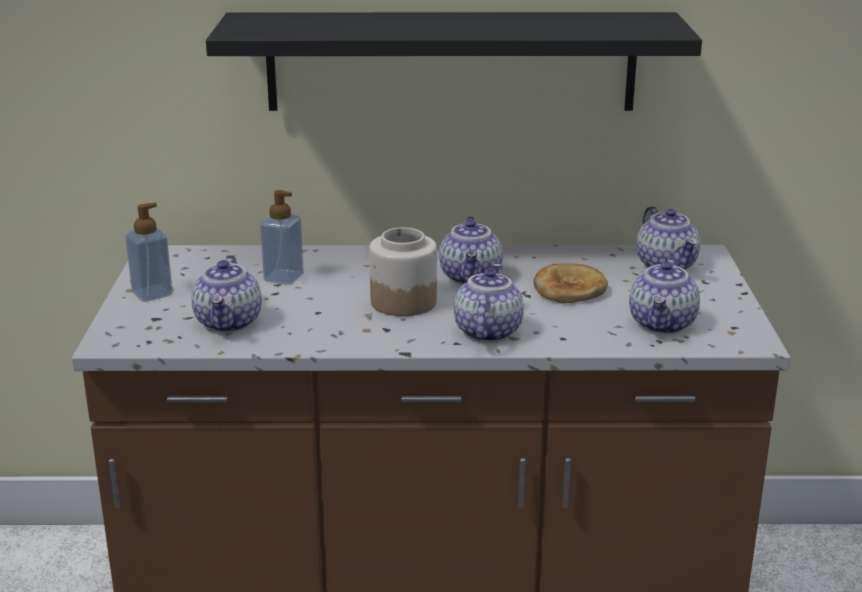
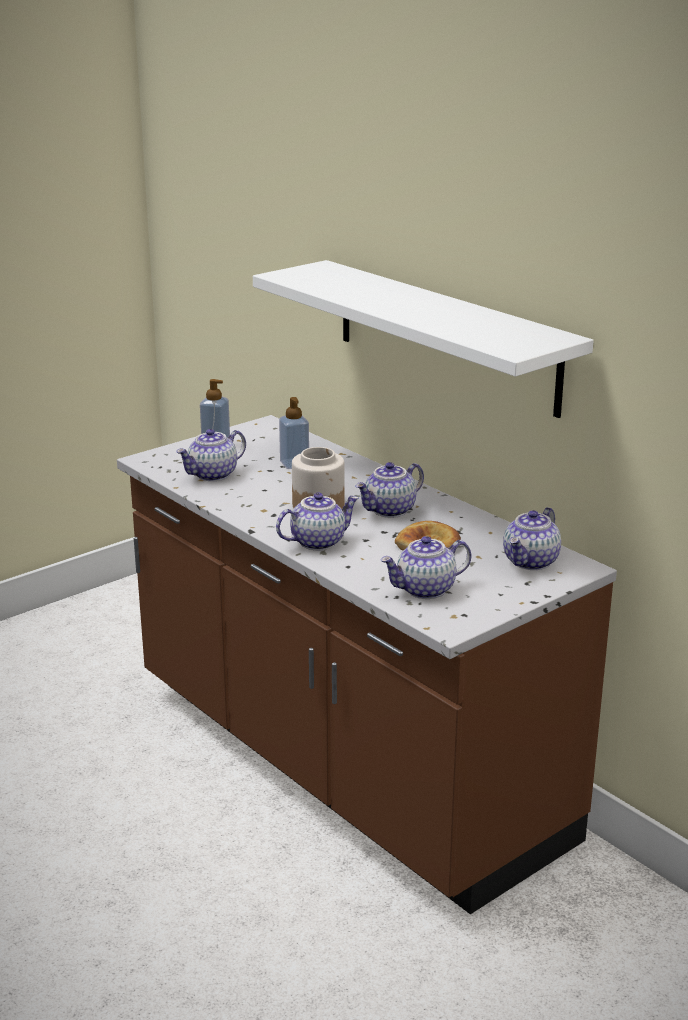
camera: 50 degrees right, 0 degrees up
(451, 61) = (445, 336): black shelf -> white shelf

